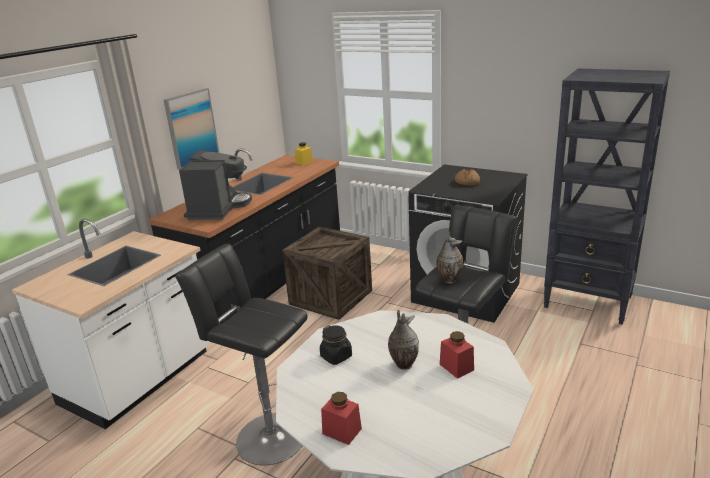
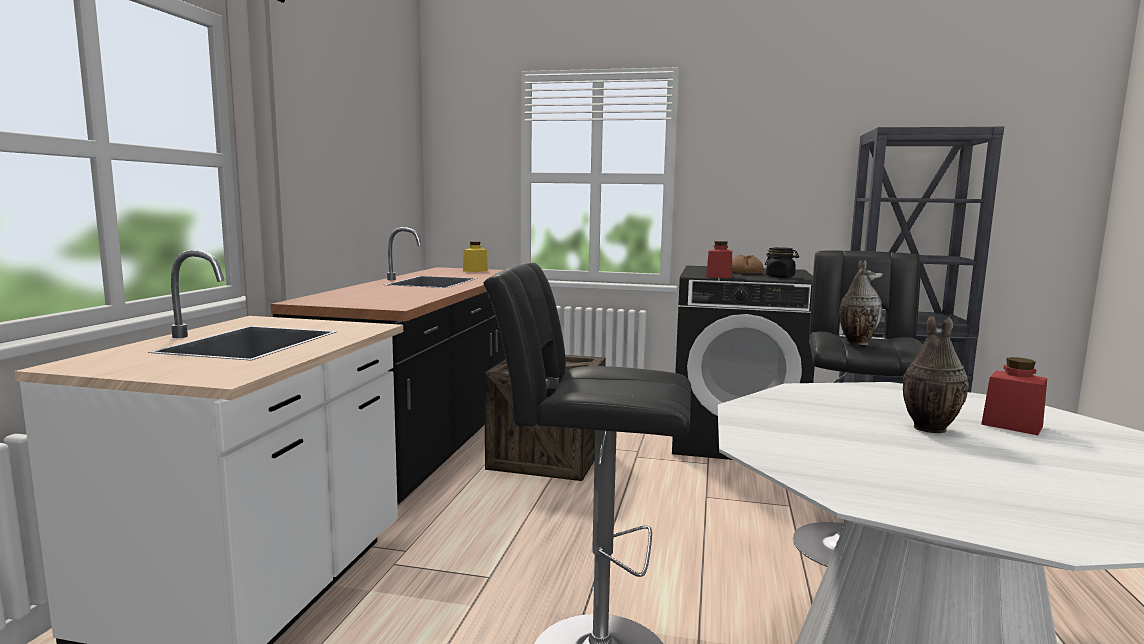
camera: 20 degrees left, 15 degrees down
(191, 128) = (327, 187): picture -> none
(218, 208) = (391, 295): coffee machine -> none
(336, 356) = (804, 428): black jar -> black jar (780, 276)
(342, 431) = (987, 511): red jar -> red jar (719, 276)

